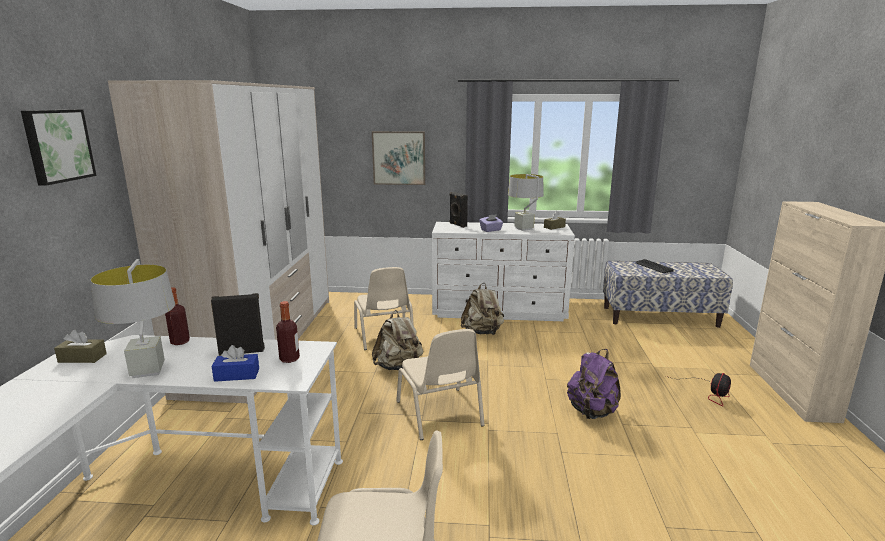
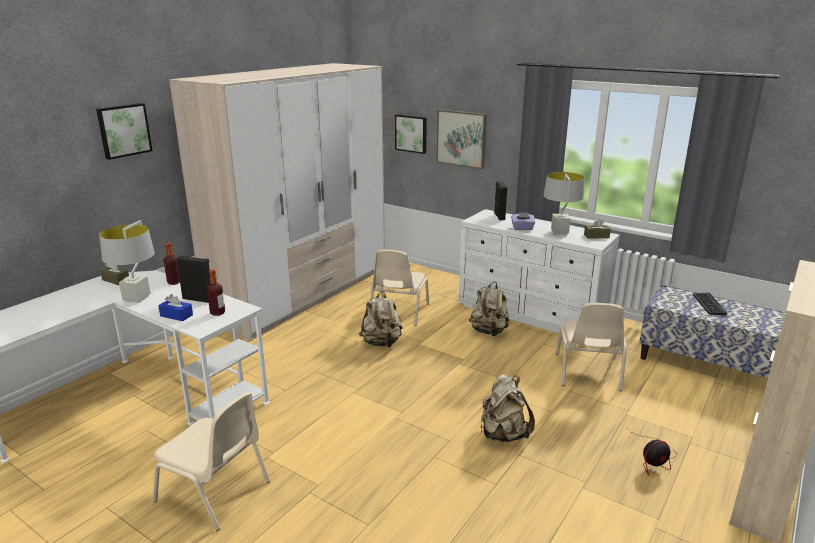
camera: 30 degrees right, 5 degrees up
(341, 158) = (411, 133): none -> picture
(440, 414) = (372, 392): beige chair -> beige chair (588, 372)
(592, 412) = (503, 434): purple backpack -> beige backpack

